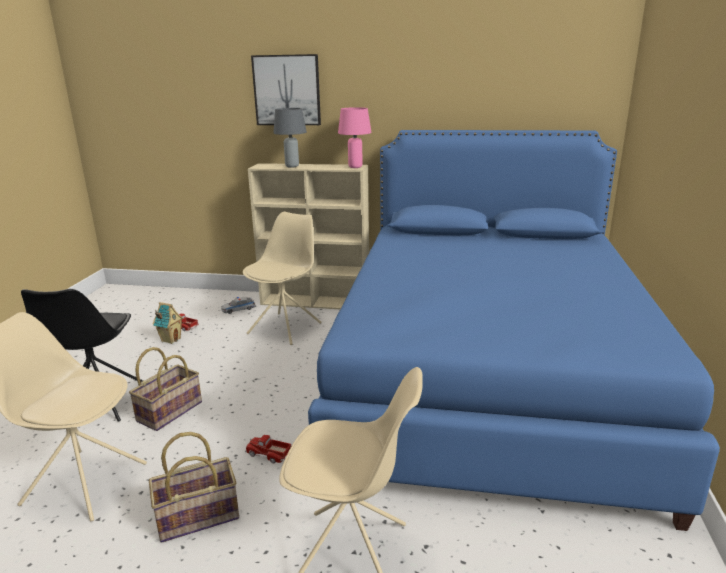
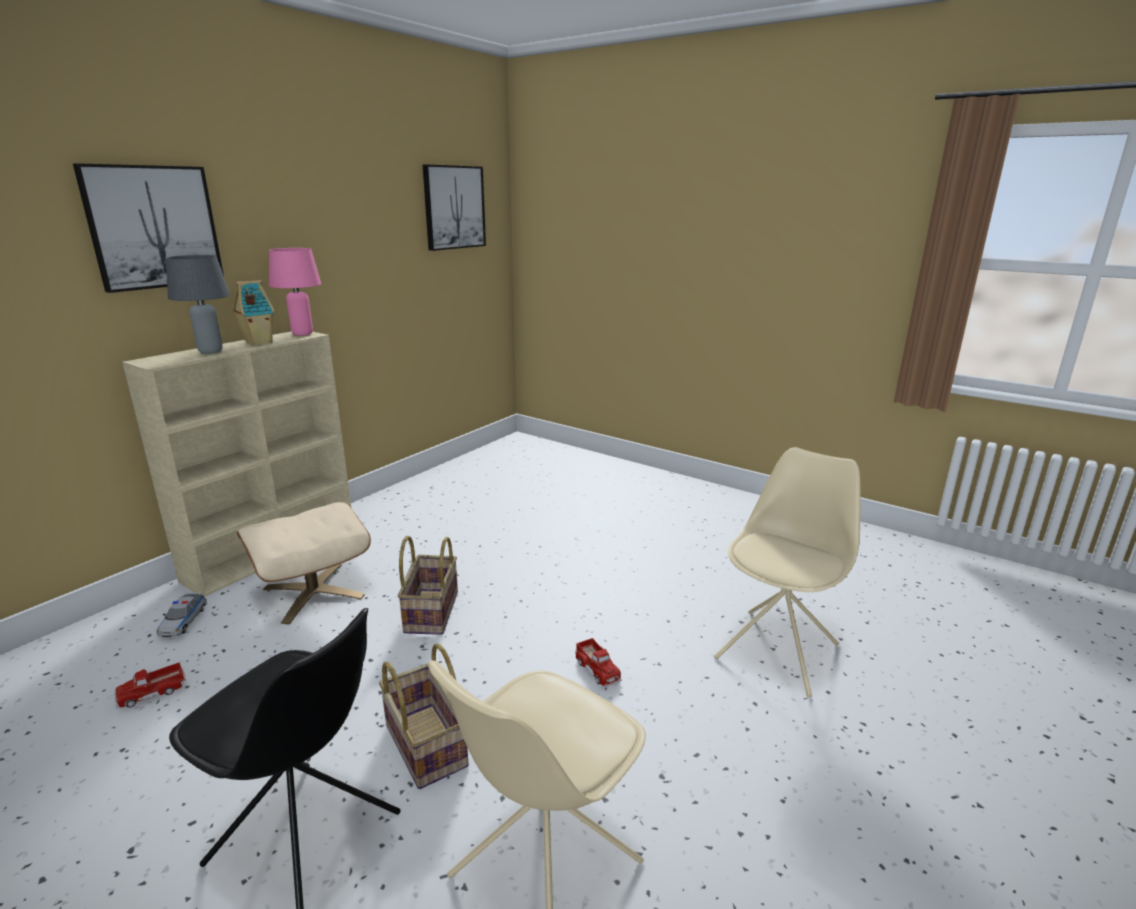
camera: 65 degrees left, 0 degrees up
(171, 339) = (181, 715): toy house -> toy house (258, 342)
(198, 515) = (678, 747): basket -> basket (430, 611)
(268, 454) = (598, 669): toy truck -> toy truck turned 75 degrees counterclockwise
(286, 328) = (313, 592): beige chair -> beige ottoman
(487, 379) = (574, 510): blue bed -> none
(543, 80) = (454, 207): none -> picture

